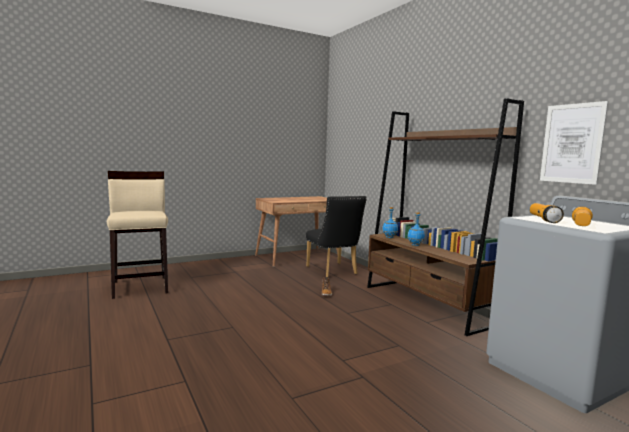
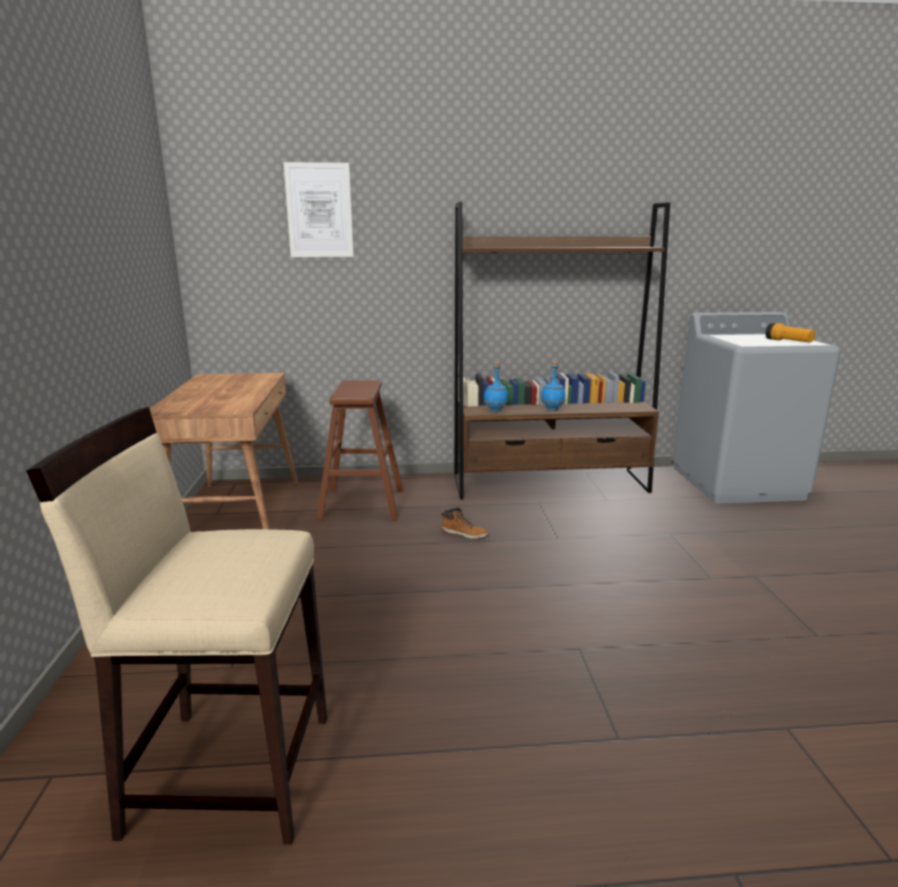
camera: 65 degrees left, 10 degrees up
(333, 271) = (362, 504): black chair -> brown stool
(543, 219) = (755, 342): flashlight -> none
(572, 143) = (699, 256): picture -> picture (319, 210)

